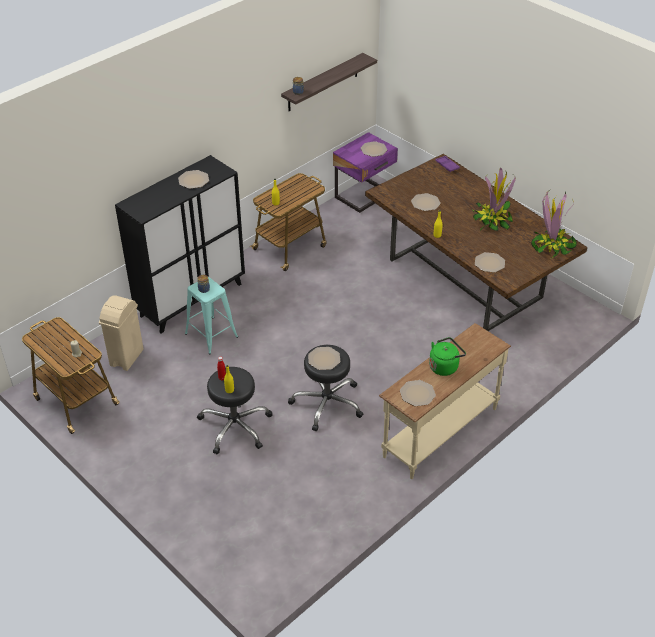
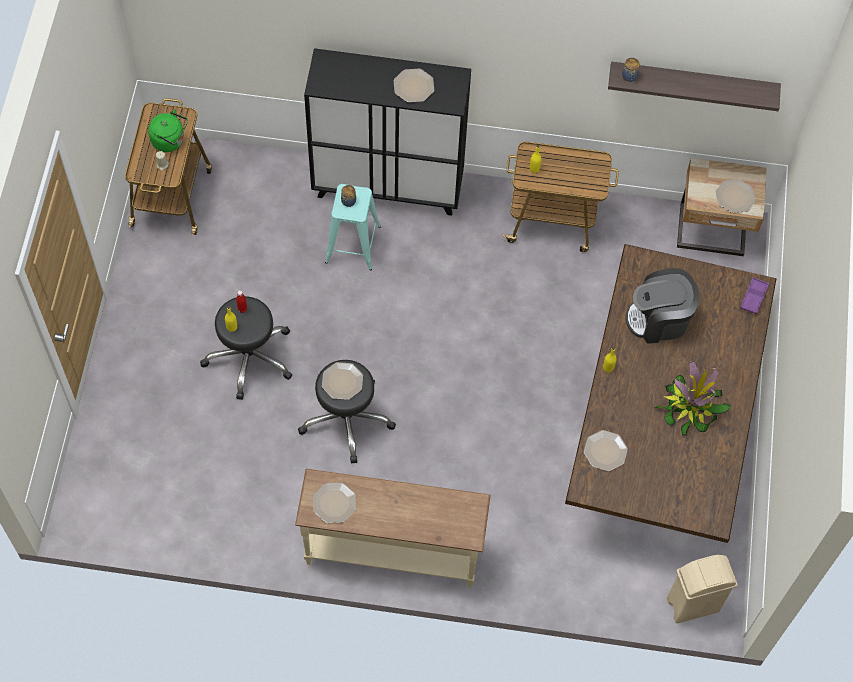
camera: 50 degrees right, 20 degrees up
(126, 358) = (260, 193): beige trash can -> beige trash can (691, 605)
(364, 197) = (712, 232): purple nightstand -> beige nightstand
(426, 203) = (659, 319): plate -> coffee machine
(445, 366) = (395, 505): green kettle -> green kettle (170, 141)
(551, 246) = (695, 499): potted plant -> none

